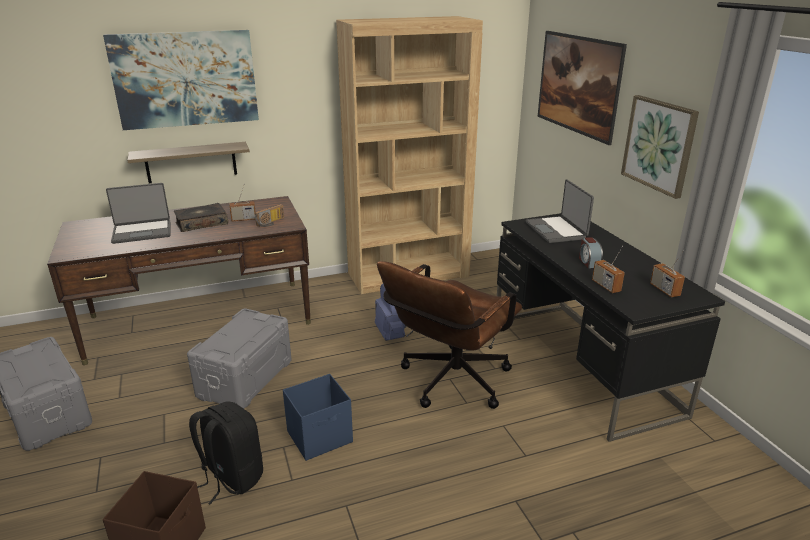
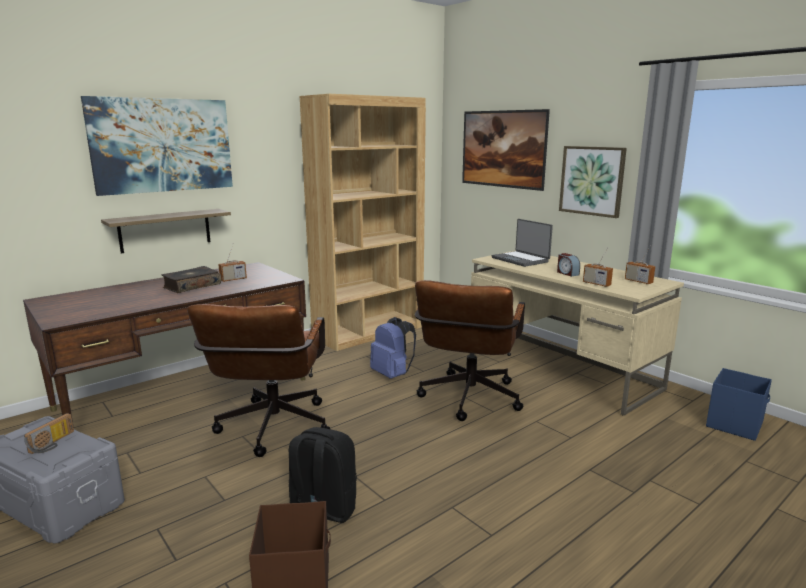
camera: 20 degrees left, 10 degrees down
(142, 232) = (132, 297): laptop -> none
(244, 378) = (271, 431): grey storage box -> brown office chair
(271, 223) = (264, 279): radio -> radio (53, 443)
(320, 437) = (385, 461): blue storage box -> blue storage box (735, 424)
(582, 364) = (561, 370): black desk -> beige desk

